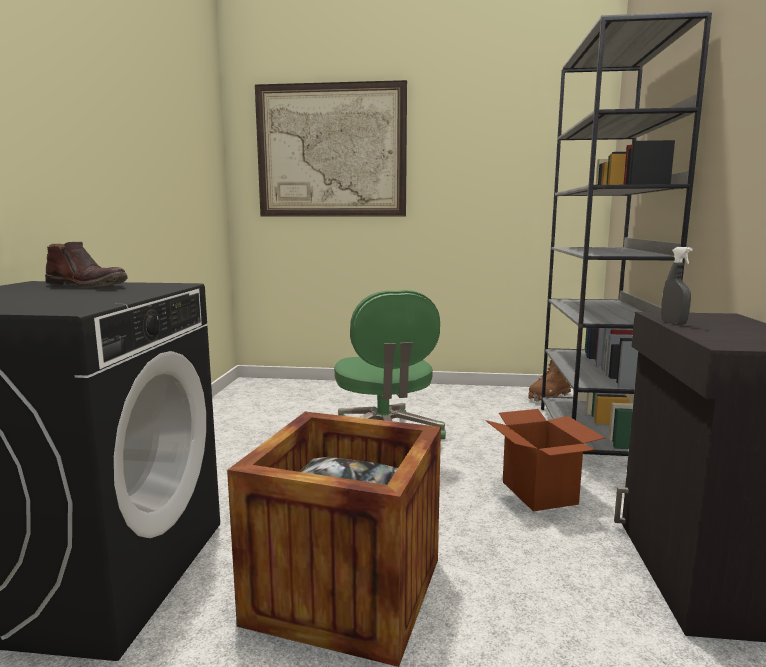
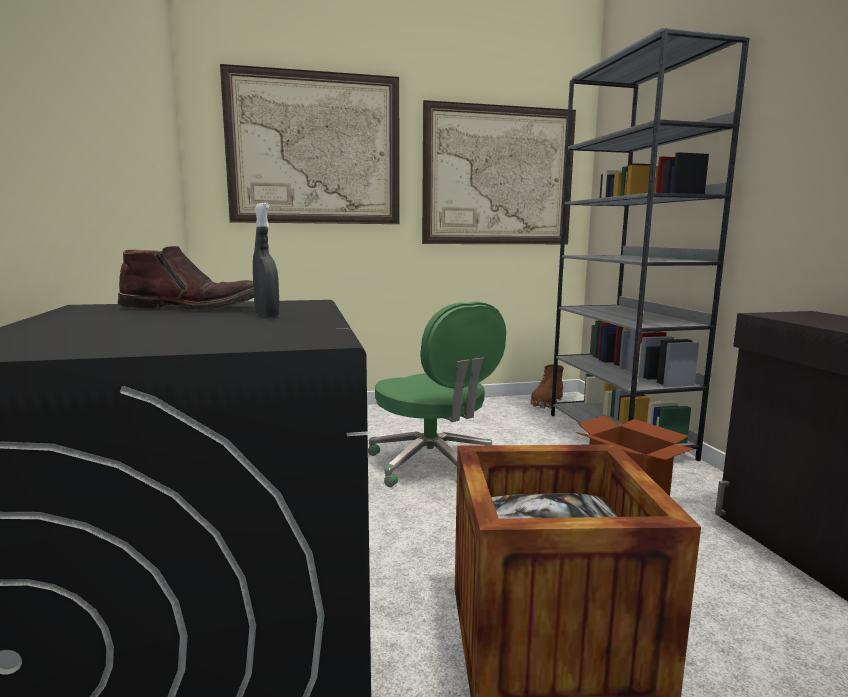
camera: 20 degrees left, 0 degrees up
(506, 168) = (498, 176): none -> picture
(673, 323) = (800, 321): grey spray bottle -> grey spray bottle (267, 315)

